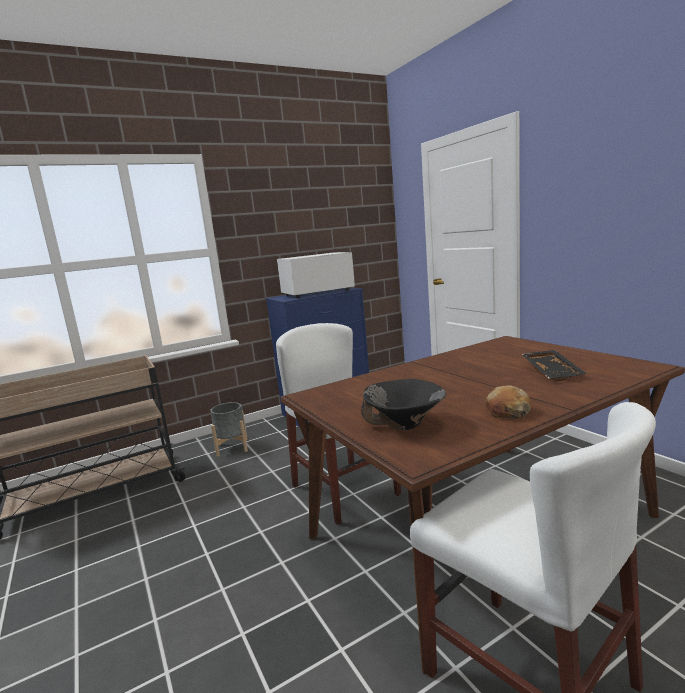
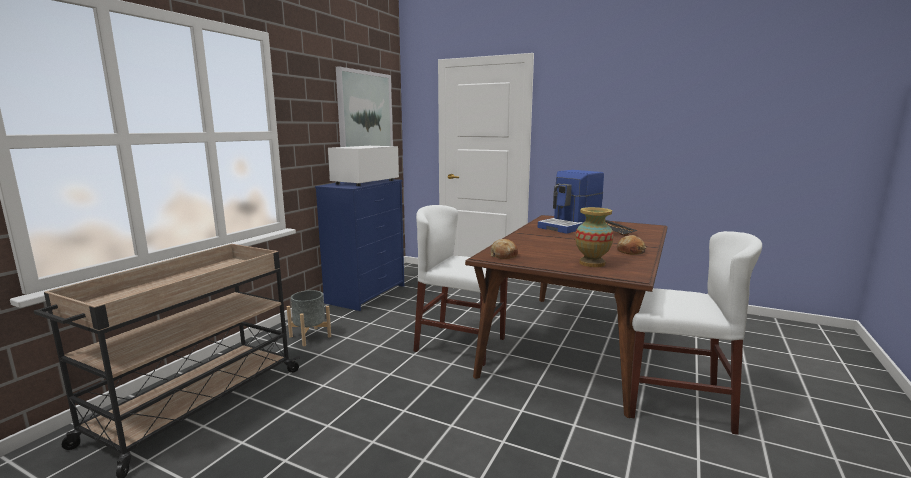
camera: 35 degrees left, 0 degrees up
(327, 395) = (504, 255): none -> bread
(336, 219) = (365, 114): none -> picture
(405, 425) = (592, 263): black bowl -> vase
(507, 356) = (570, 226): none -> coffee machine

